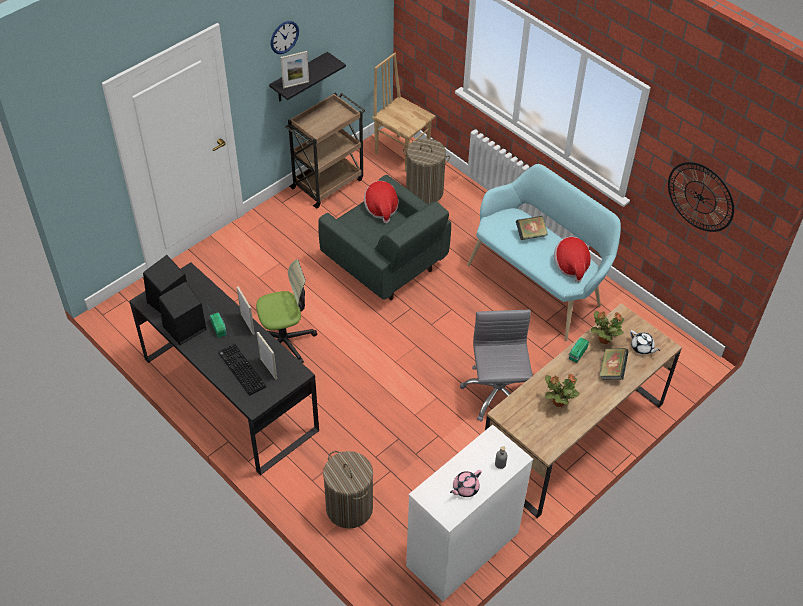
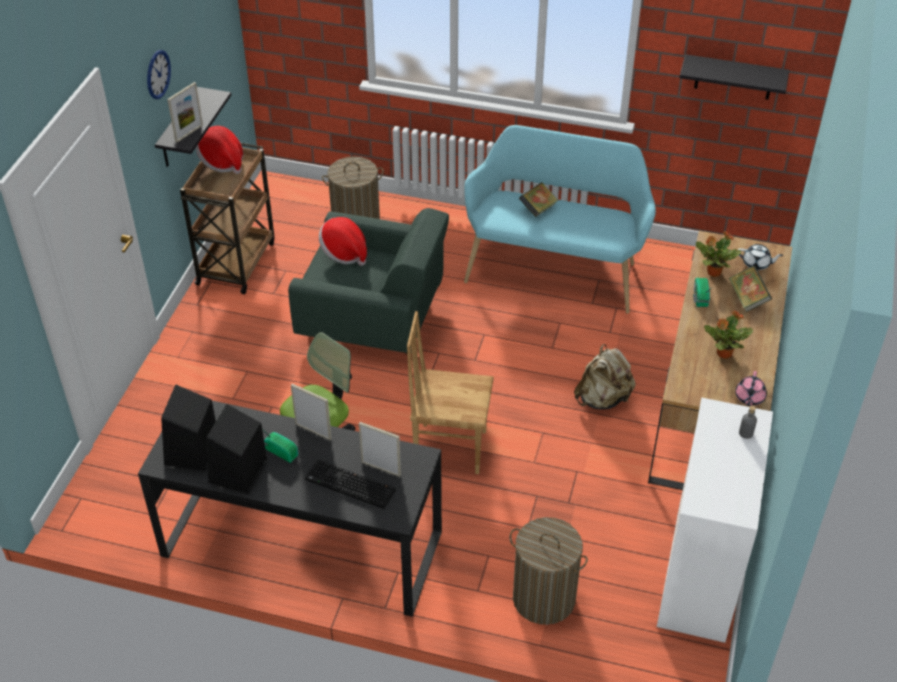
camera: 30 degrees left, 5 degrees down
(402, 153) = (298, 197): brown chair -> brown chair (450, 447)
(465, 488) = (733, 476): pink teapot -> pink teapot (749, 398)
(497, 394) = (603, 399): grey office chair -> beige backpack
(571, 266) = (605, 222): hat -> hat (222, 161)
(700, 197) = (734, 77): wall clock -> black shelf

